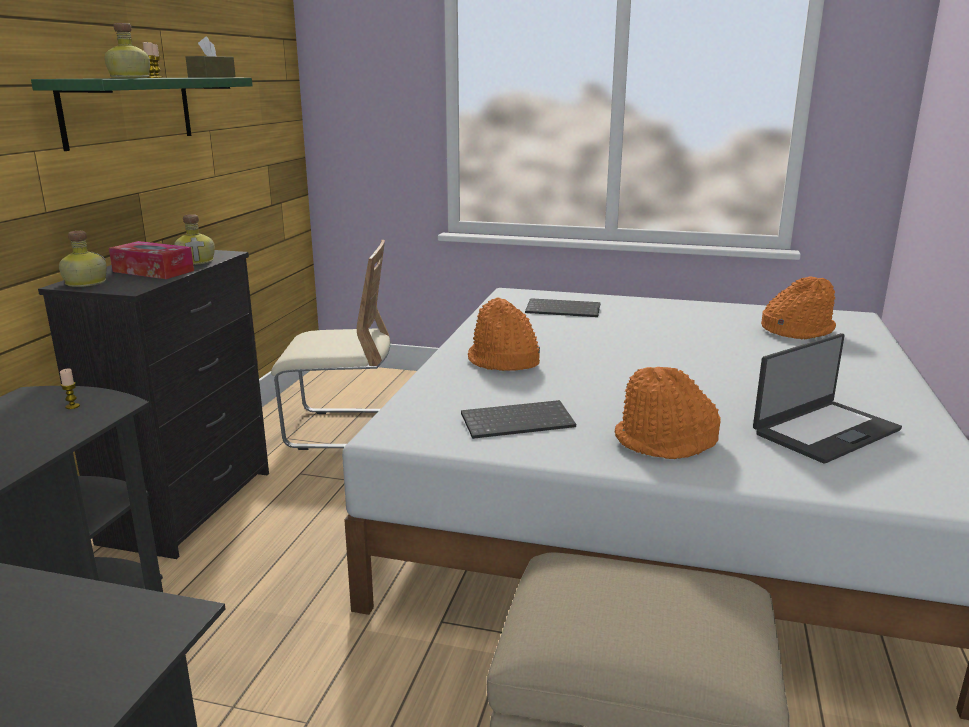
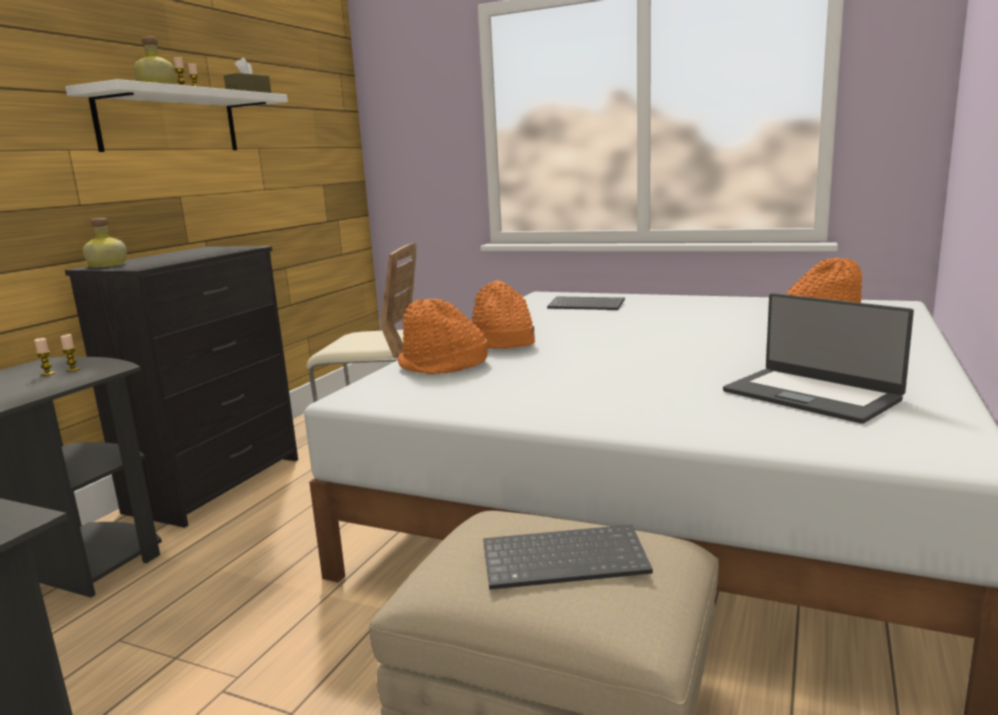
camera: 10 degrees right, 5 degrees down
(46, 412) = (48, 374): none -> candle
(128, 110) = (169, 122): green shelf -> white shelf
(153, 271) = (173, 258): tissue box -> none
(197, 261) = (219, 252): bottle -> none
(518, 421) = (485, 387): keyboard -> keyboard (566, 559)
(666, 442) = (628, 404): orange hat -> orange hat (443, 366)
(824, 431) = (811, 395): laptop -> laptop turned 75 degrees clockwise

